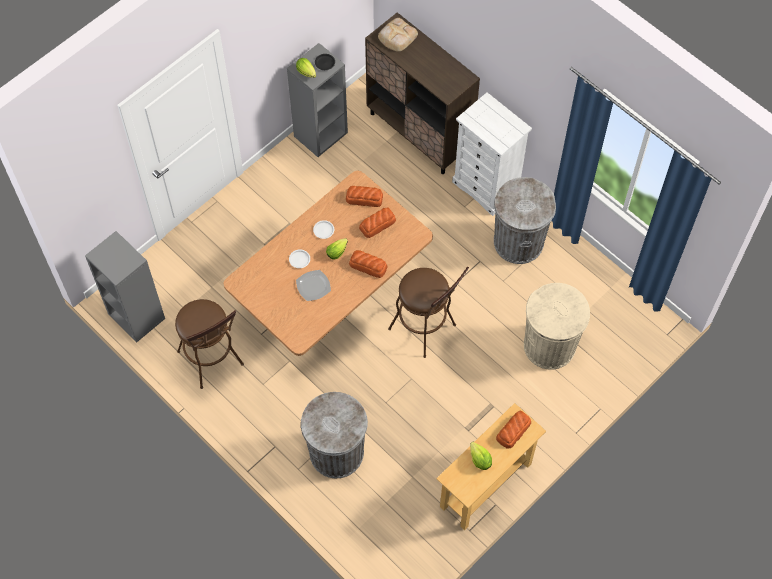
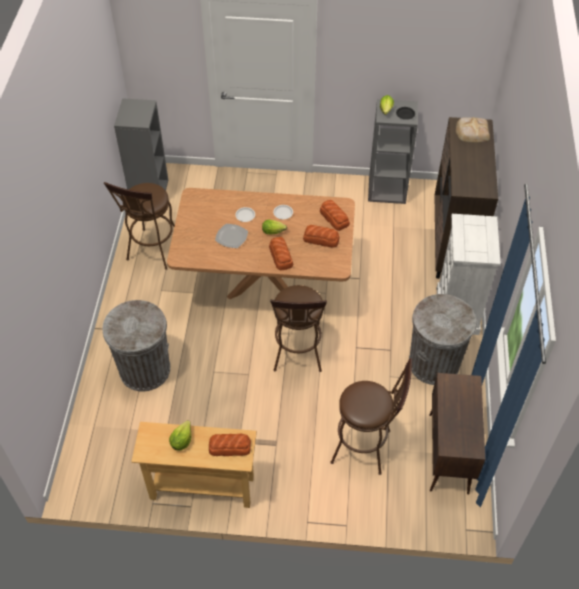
camera: 50 degrees right, 10 degrees down
(549, 346) = (366, 447): beige trash can -> brown stool
(601, 296) = (448, 454): none -> brown cabinet

